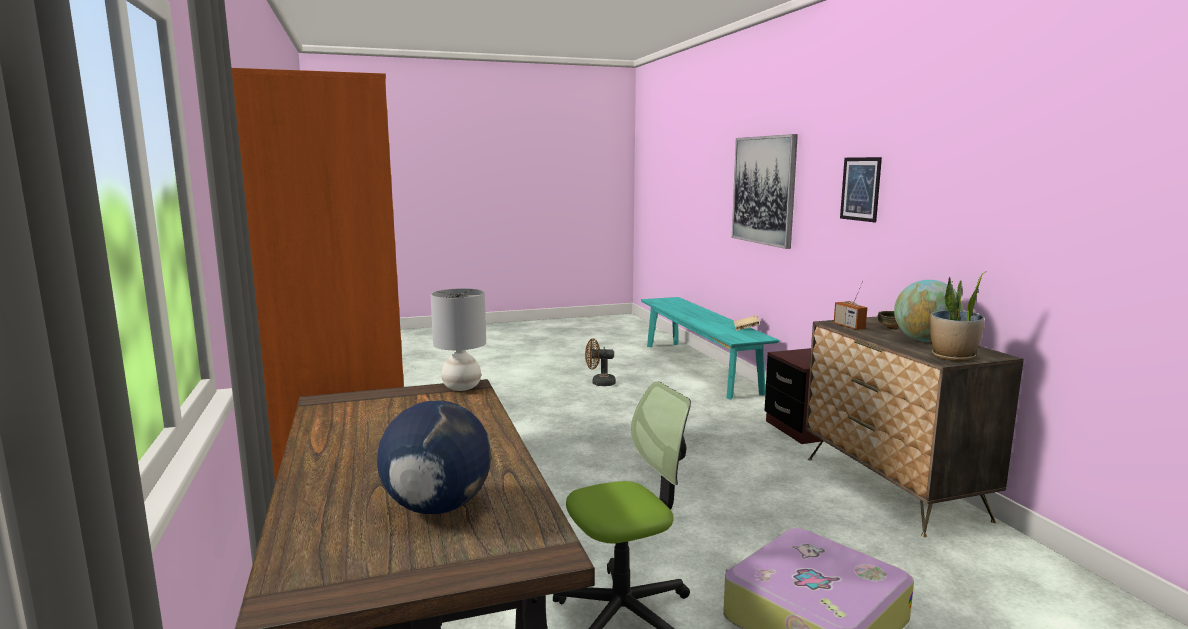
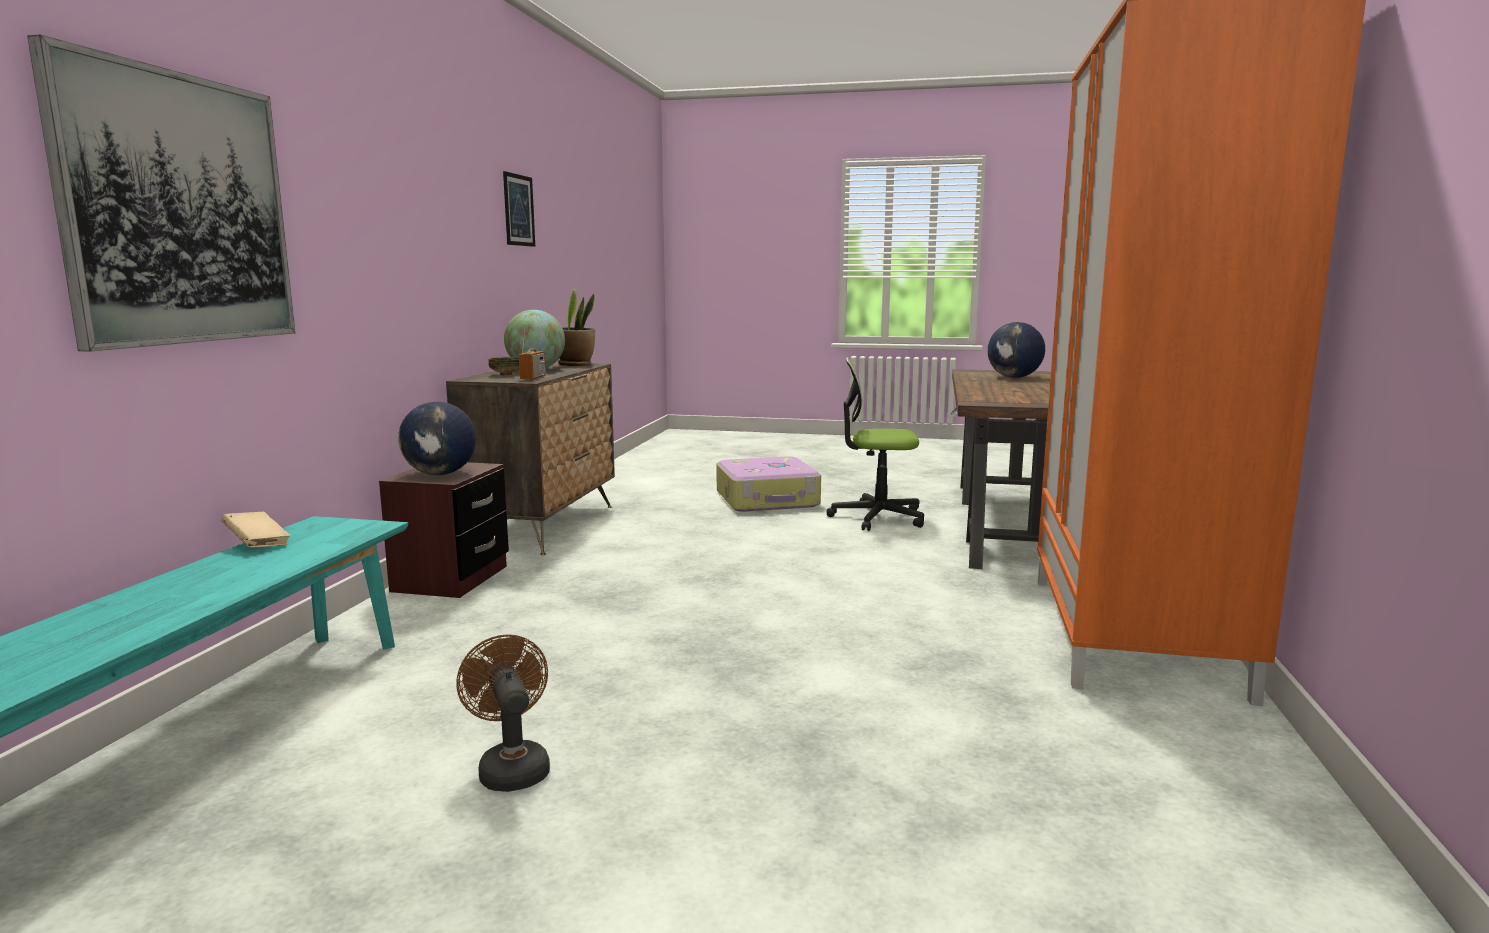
camera: 150 degrees left, 0 degrees up
(461, 387) = (987, 402): grey table lamp -> none
(599, 383) = (511, 767): brown fan -> brown fan turned 150 degrees counterclockwise
(801, 355) = (440, 474): none -> globe
(860, 189) = (391, 217): picture -> picture (519, 210)

